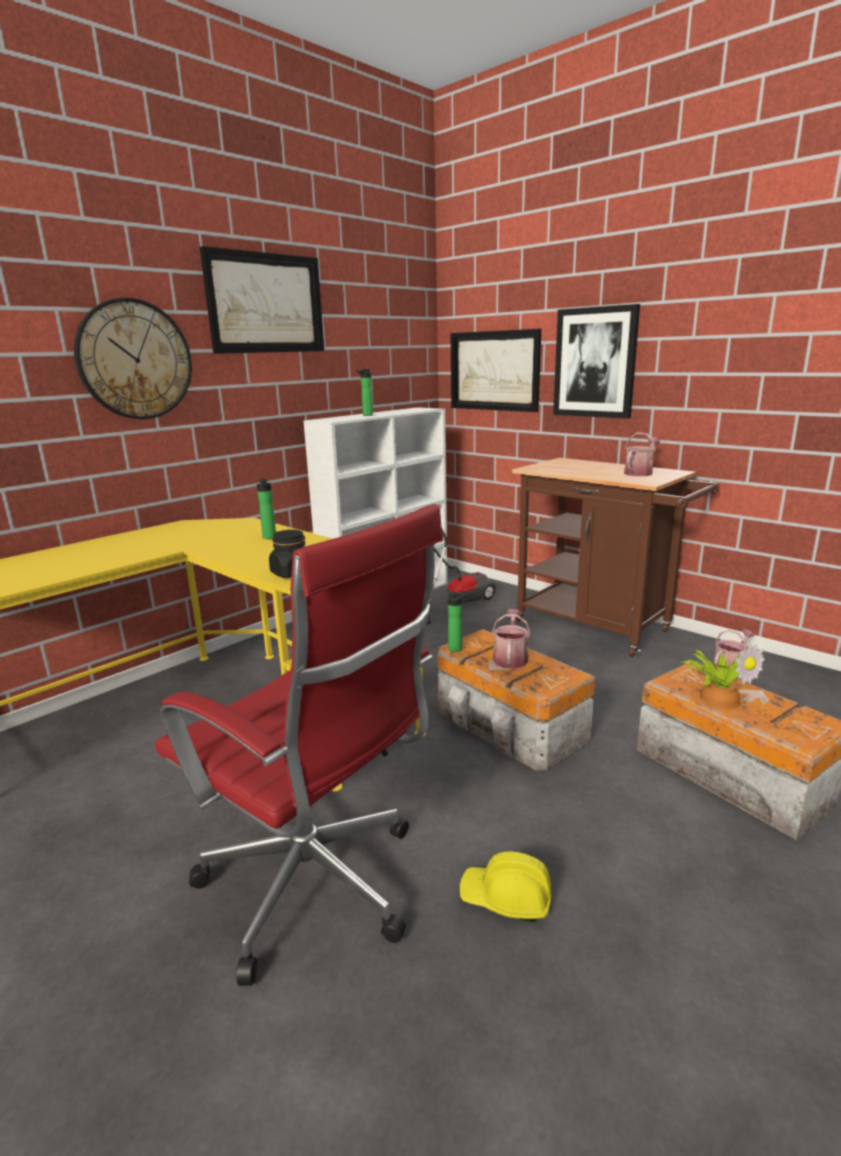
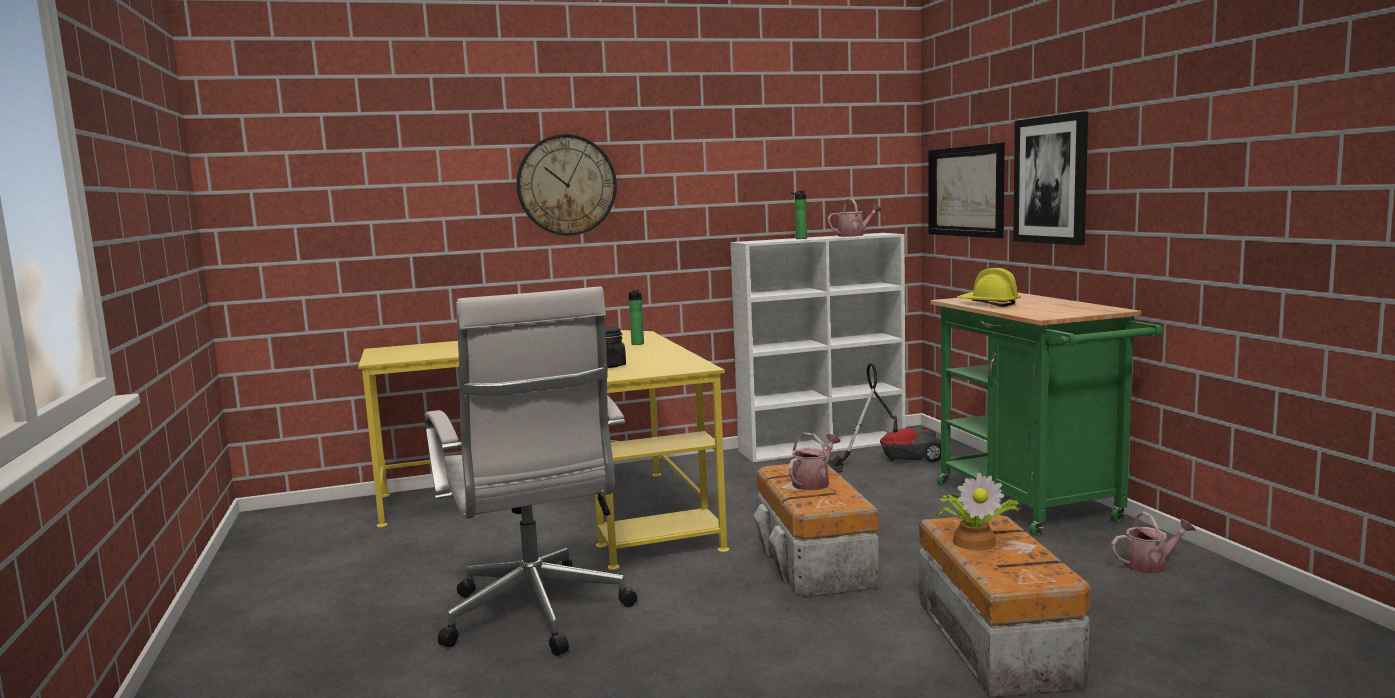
camera: 30 degrees right, 10 degrees down
(266, 303) = (699, 131): picture -> none
(318, 889) = (537, 617): red office chair -> white office chair
(457, 648) = (774, 469): bottle -> none
(506, 898) = (664, 658): yellow hard hat -> yellow hard hat (988, 304)
(600, 628) = (1034, 505): brown cart -> green cart
(640, 473) = (1064, 308): watering can -> watering can (854, 235)

